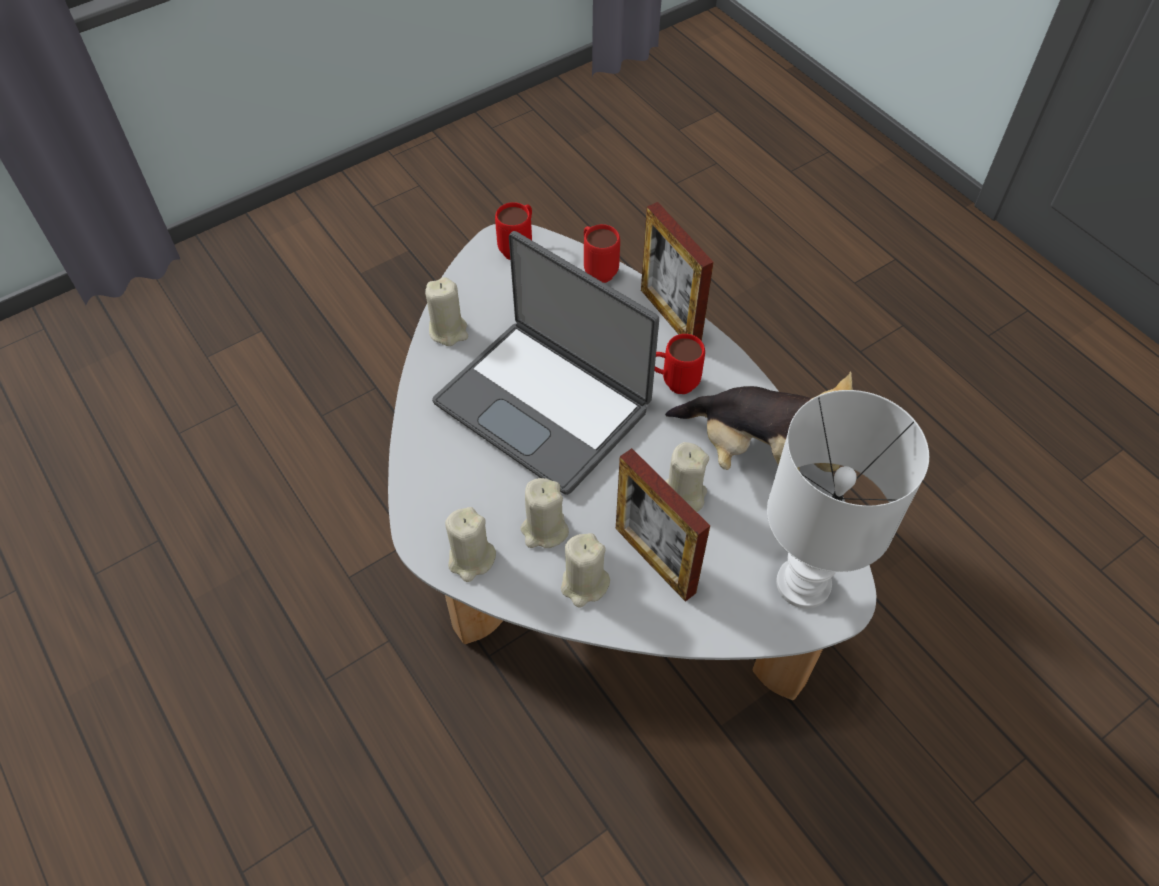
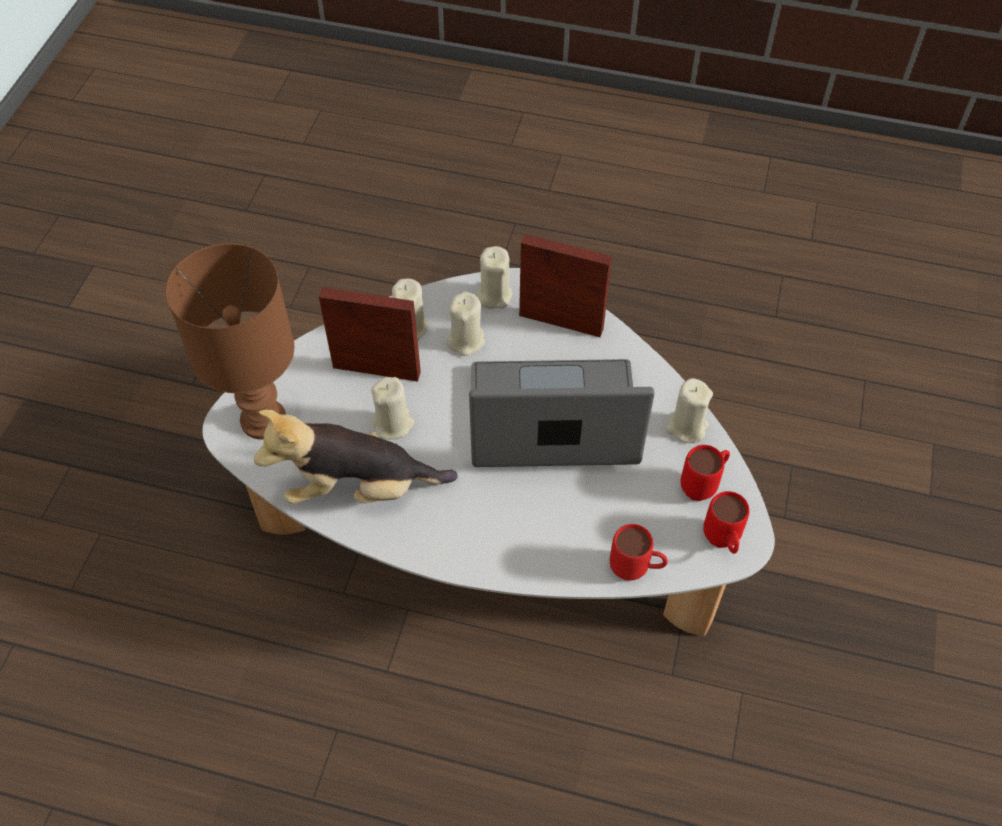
camera: 140 degrees right, 0 degrees up
(670, 316) = (531, 568): picture frame -> picture frame (561, 322)
(673, 383) = (474, 506): red mug -> red mug (703, 486)
(805, 583) = (262, 421): white table lamp -> brown table lamp

